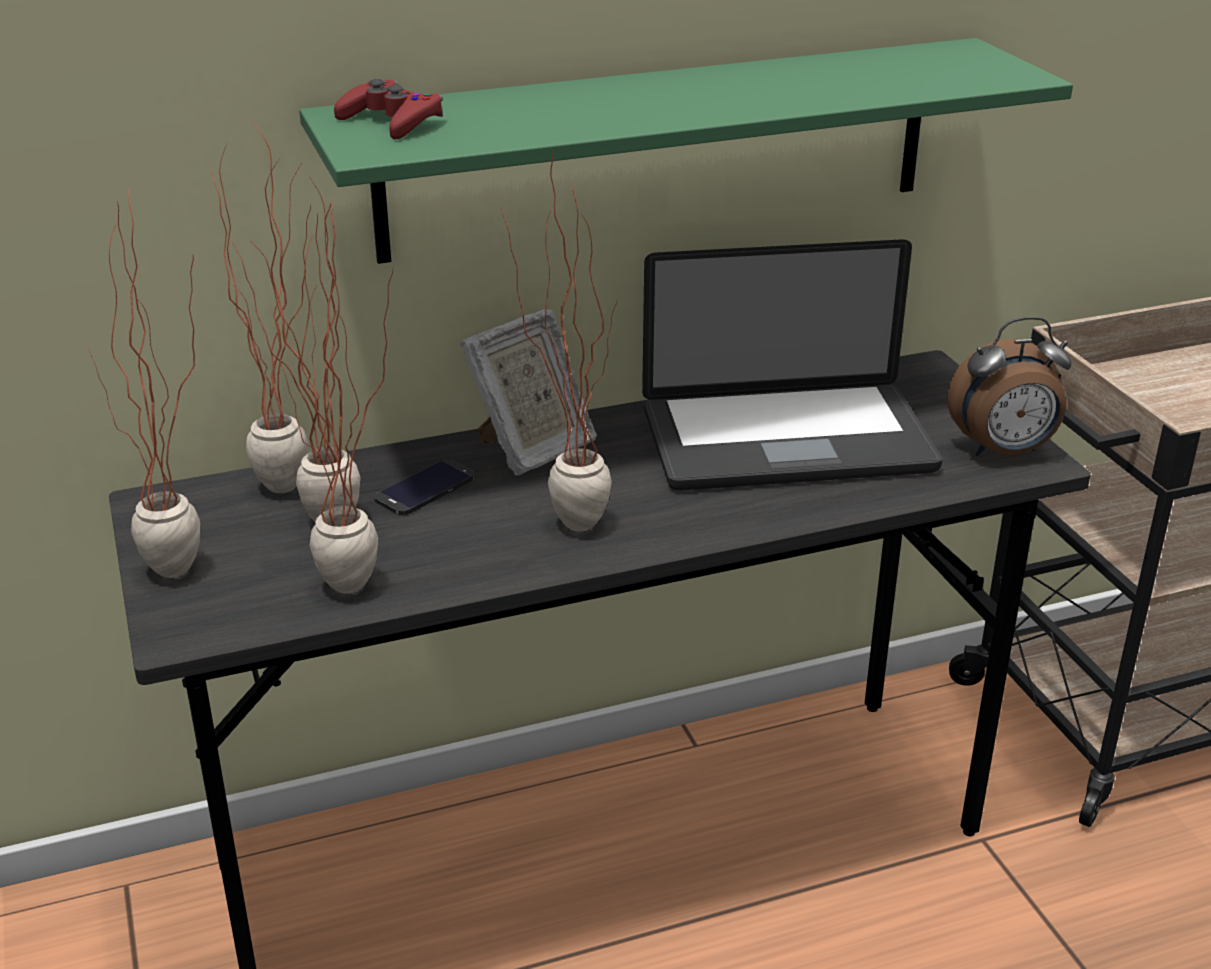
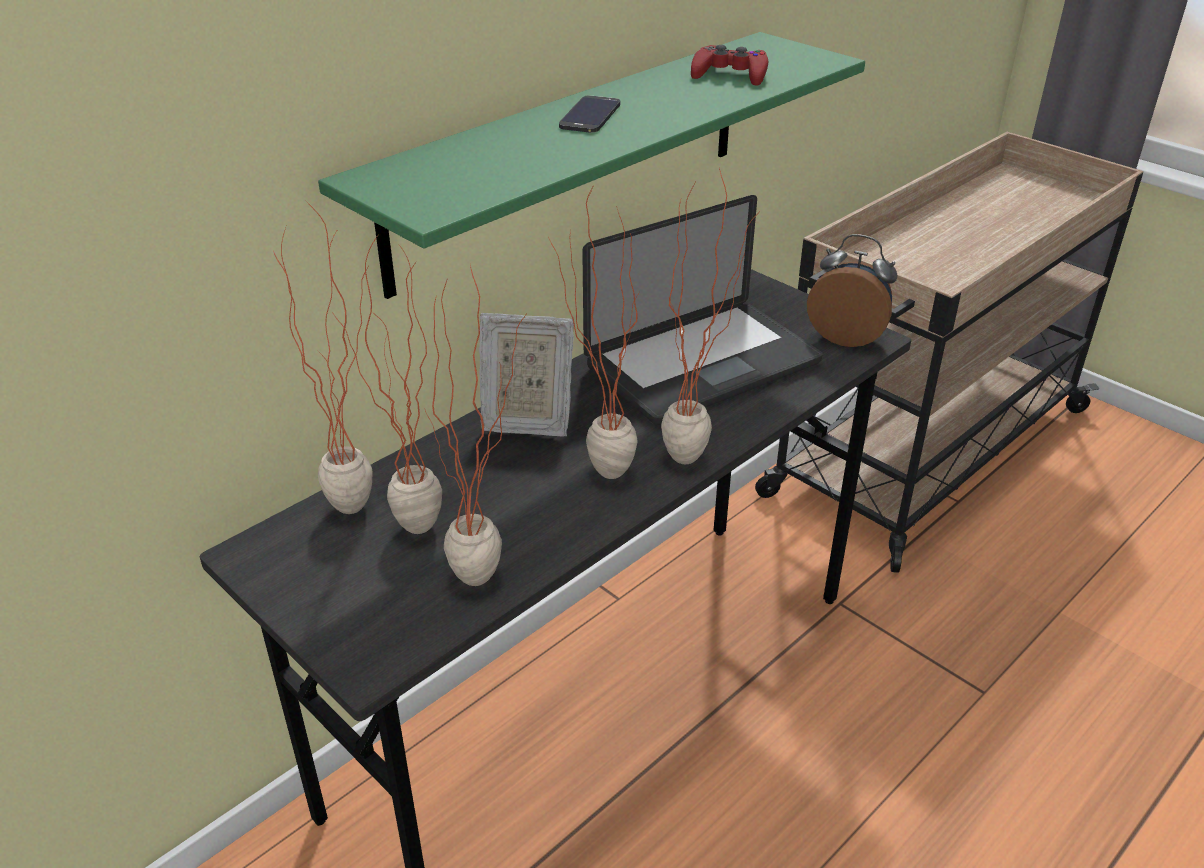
camera: 25 degrees left, 5 degrees up
(188, 577) = (334, 612): potted plant -> potted plant (700, 460)
(391, 121) = (415, 178): red game controller -> red game controller (730, 74)
(425, 488) = (469, 475): phone -> phone (590, 115)
(532, 449) = (526, 419): picture frame -> picture frame turned 75 degrees clockwise
(1003, 451) = (847, 336): alarm clock -> alarm clock turned 120 degrees counterclockwise

